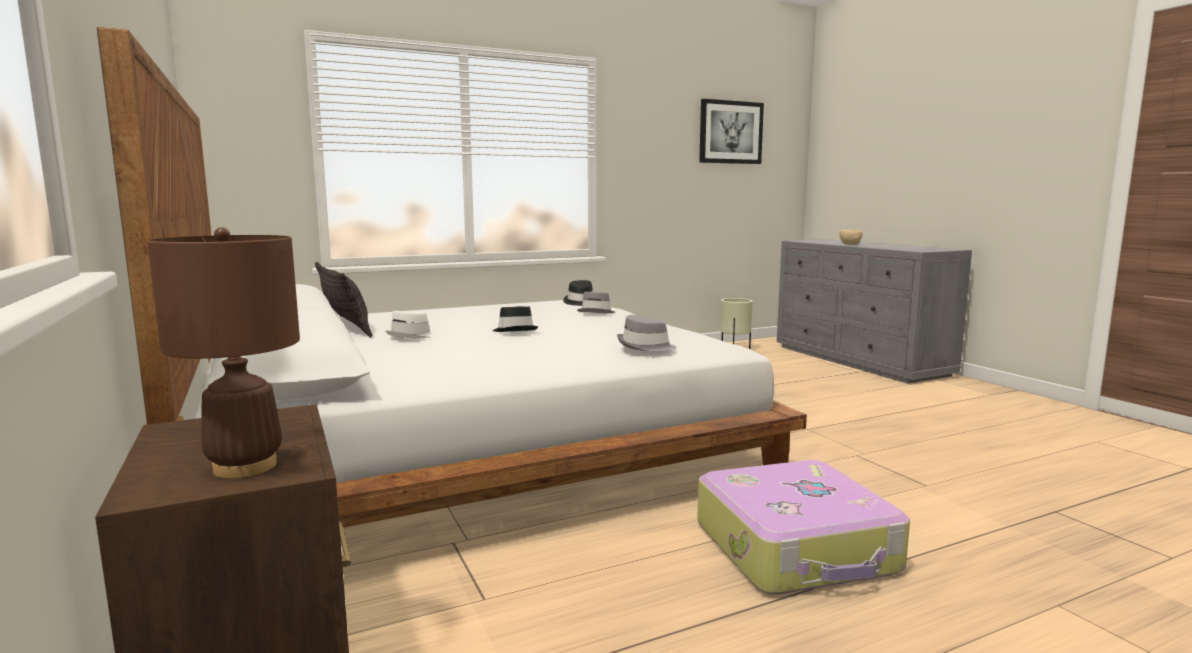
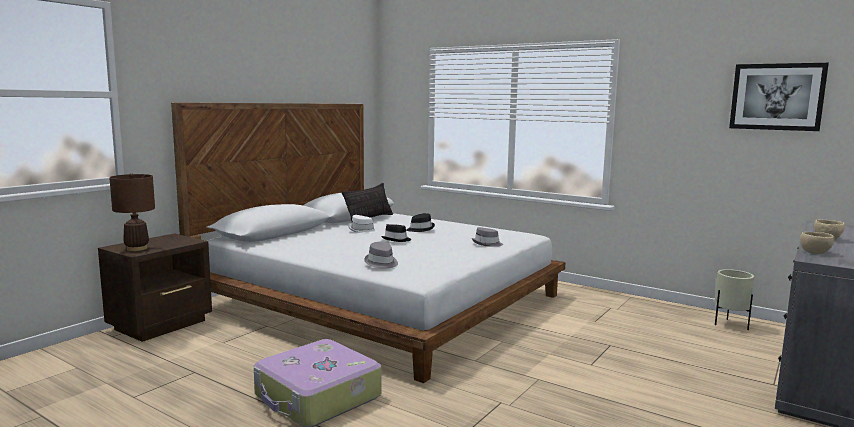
camera: 60 degrees right, 0 degrees up
(580, 302) = (516, 236): black hat -> black hat (420, 229)
(897, 248) = (815, 252): none -> beige bowl

